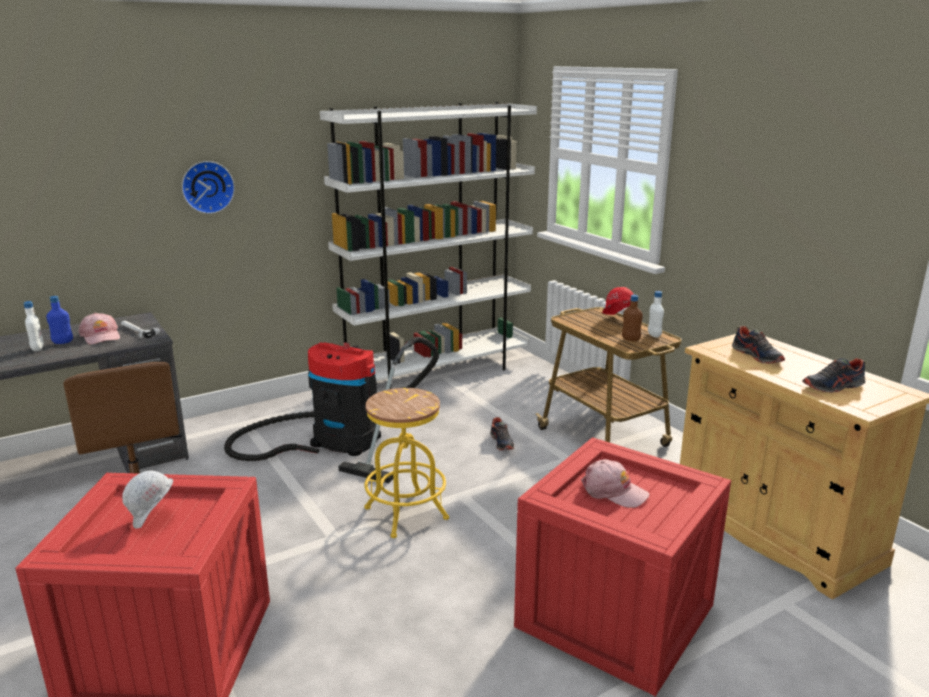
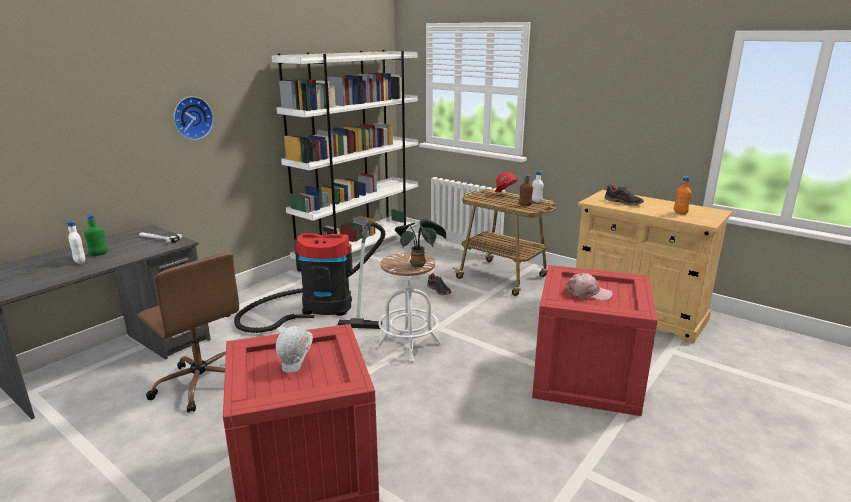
camera: 20 degrees left, 0 degrees up
(63, 342) = (99, 254): blue bottle -> green bottle
(101, 336) = (129, 246): pink cap -> none
(406, 513) = (408, 345): yellow stool -> white stool
(413, 409) = (419, 265): none -> potted plant
(833, 387) = (680, 213): shoe -> orange bottle

